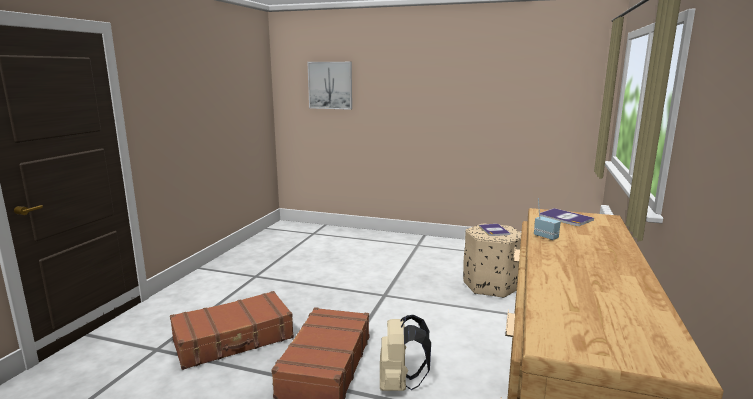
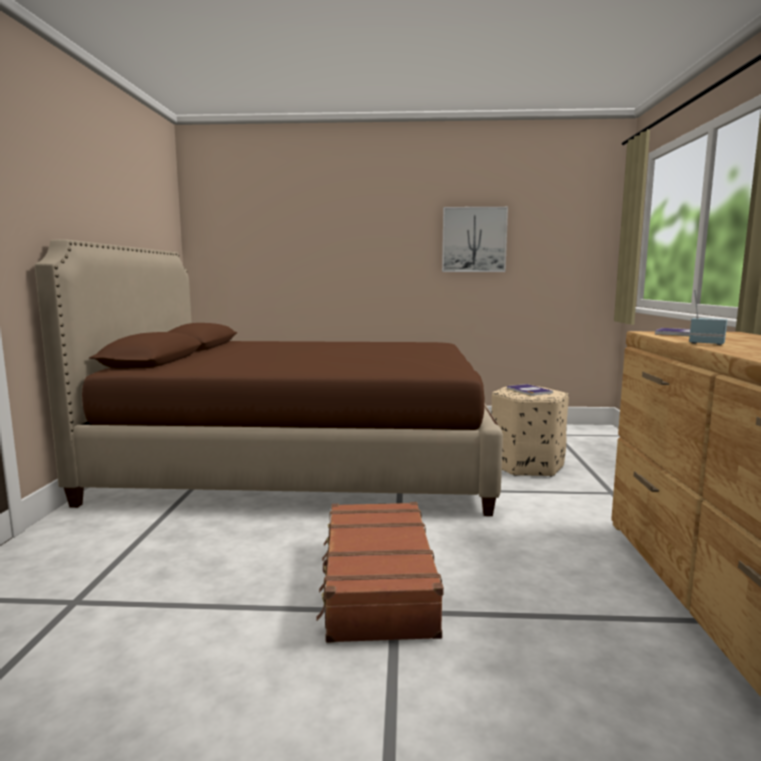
camera: 15 degrees left, 5 degrees down
(234, 340) = (208, 570): brown suitcase -> none
(330, 85) = (268, 226): picture -> picture (474, 240)
(333, 265) = (304, 462): none -> brown bed
(400, 384) = (503, 592): beige backpack -> none

